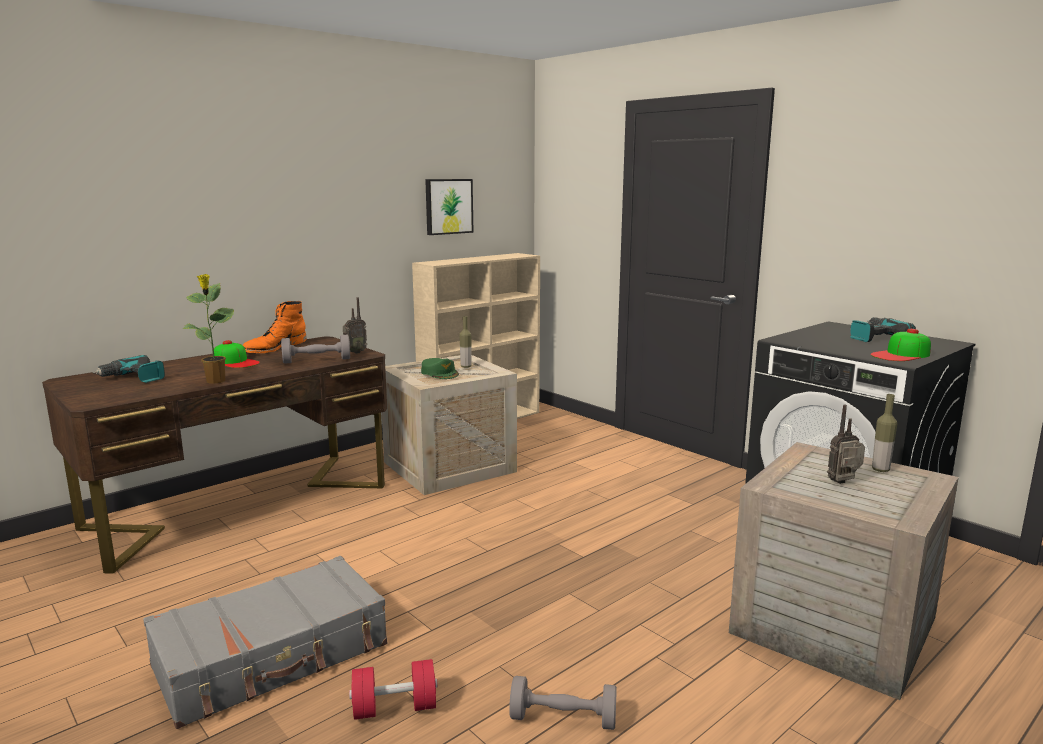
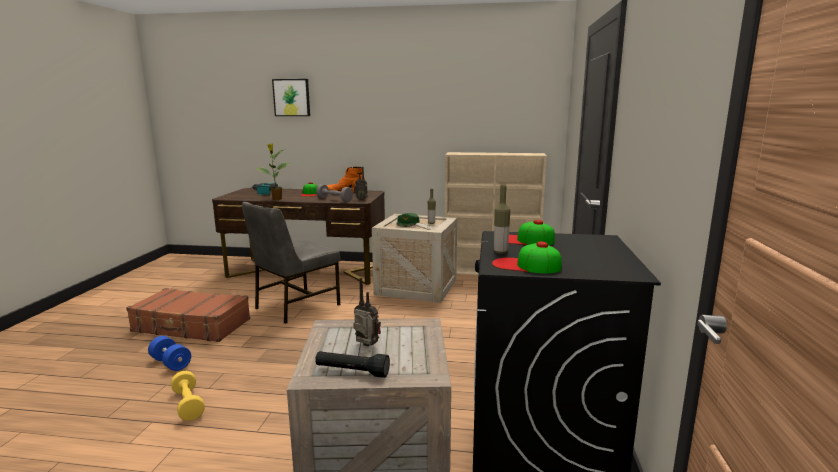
camera: 50 degrees right, 0 degrees up
(273, 656) = (191, 326): grey suitcase -> brown suitcase
(362, 552) = (295, 306): none -> grey chair
(394, 708) = (171, 363): red dumbbell -> blue dumbbell
(448, 206) = (482, 115): picture -> picture (292, 97)
(563, 719) = (188, 404): grey dumbbell -> yellow dumbbell
(814, 339) = (524, 240): none -> cap
(874, 337) = (583, 252): power drill -> none
(880, 470) = (418, 354): bottle -> bottle (500, 252)
(903, 502) = (352, 372): none -> black flashlight

